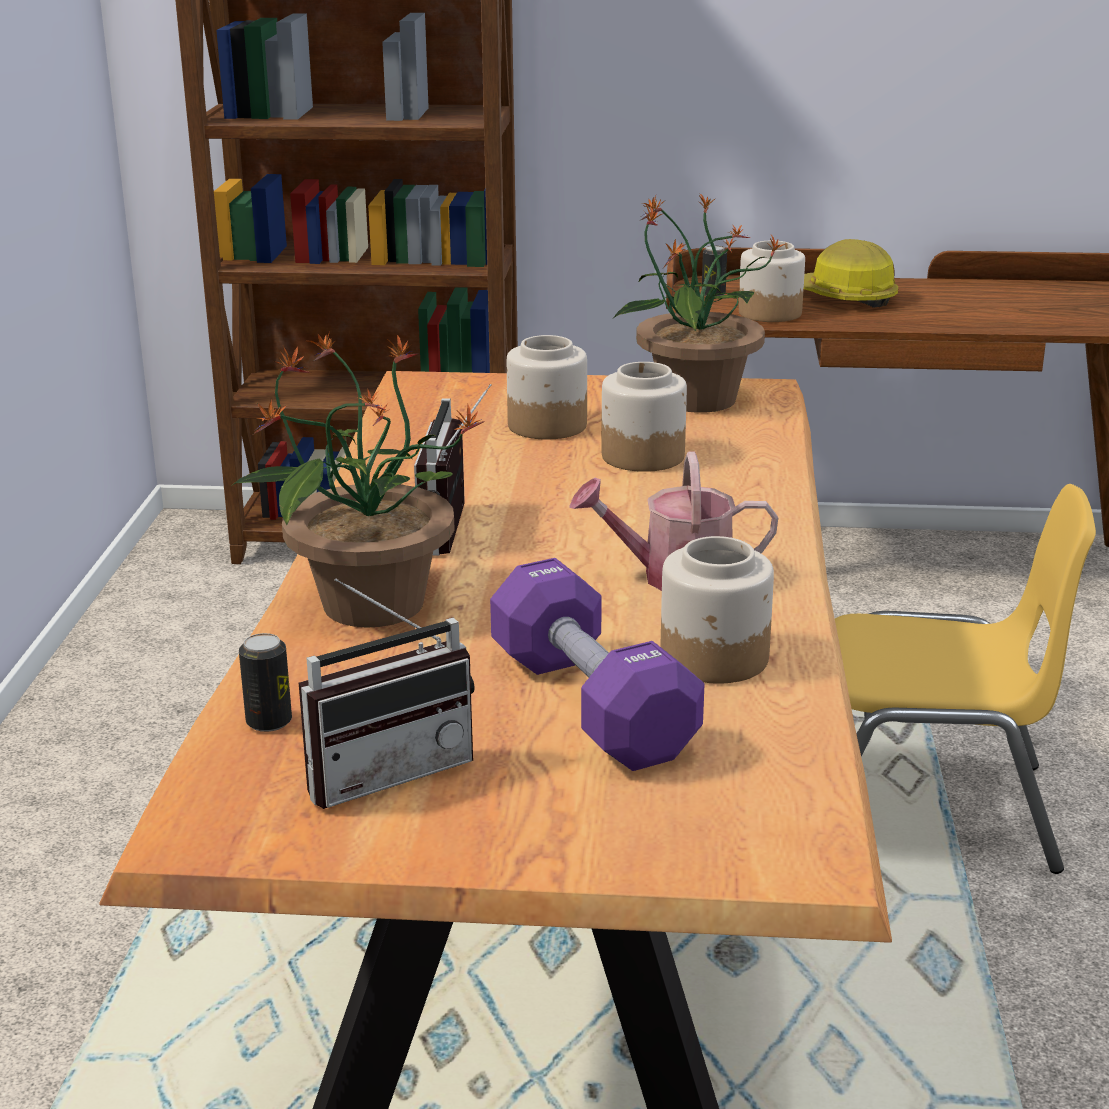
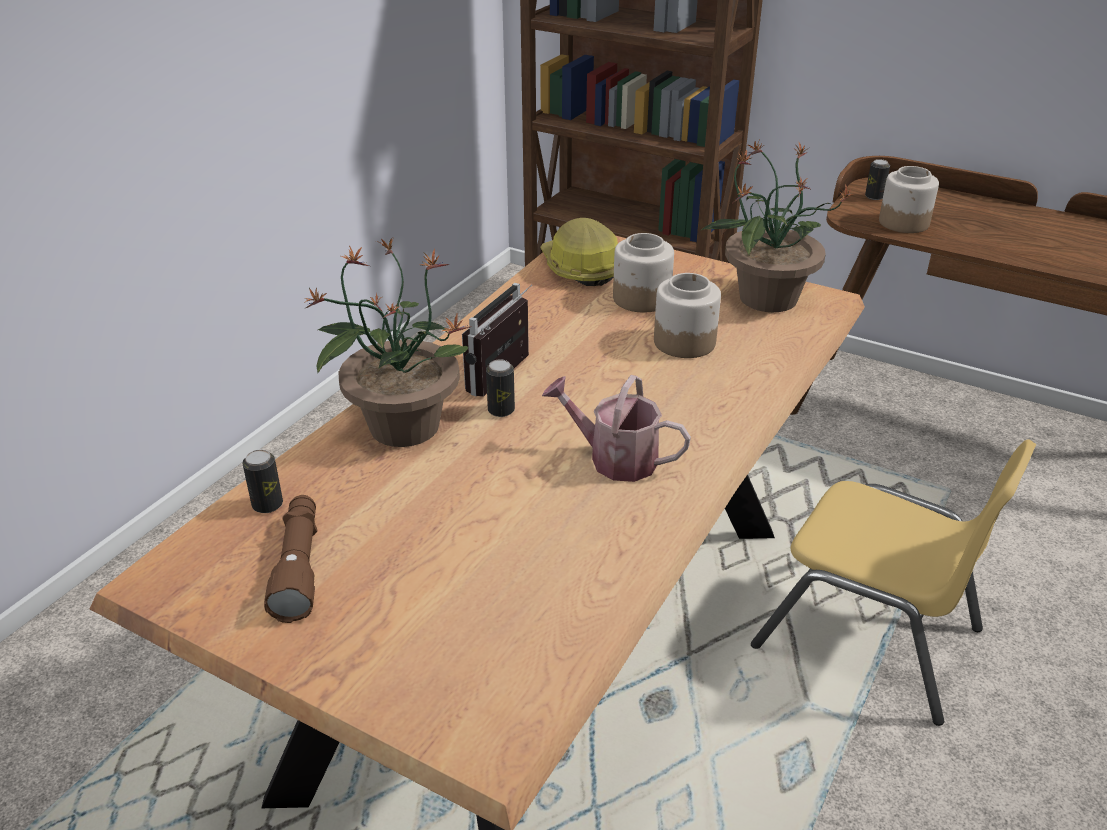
camera: 25 degrees right, 10 degrees up
(384, 769) = (299, 567): radio -> brown flashlight
(485, 563) = (501, 410): none -> can
(591, 705) = (466, 555): purple dumbbell -> none
(715, 658) = (581, 541): jar -> none
(844, 298) = (976, 219): hard hat -> hard hat (580, 268)

